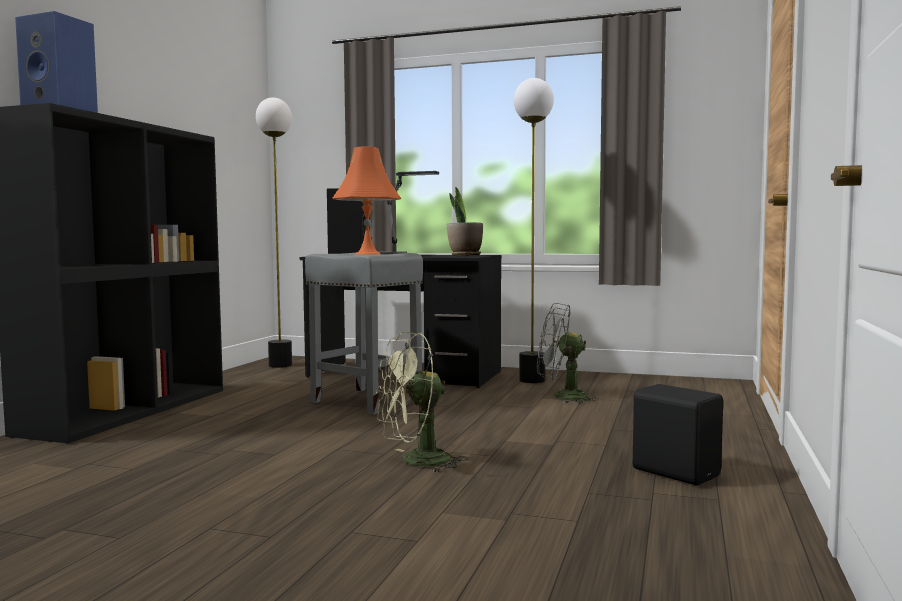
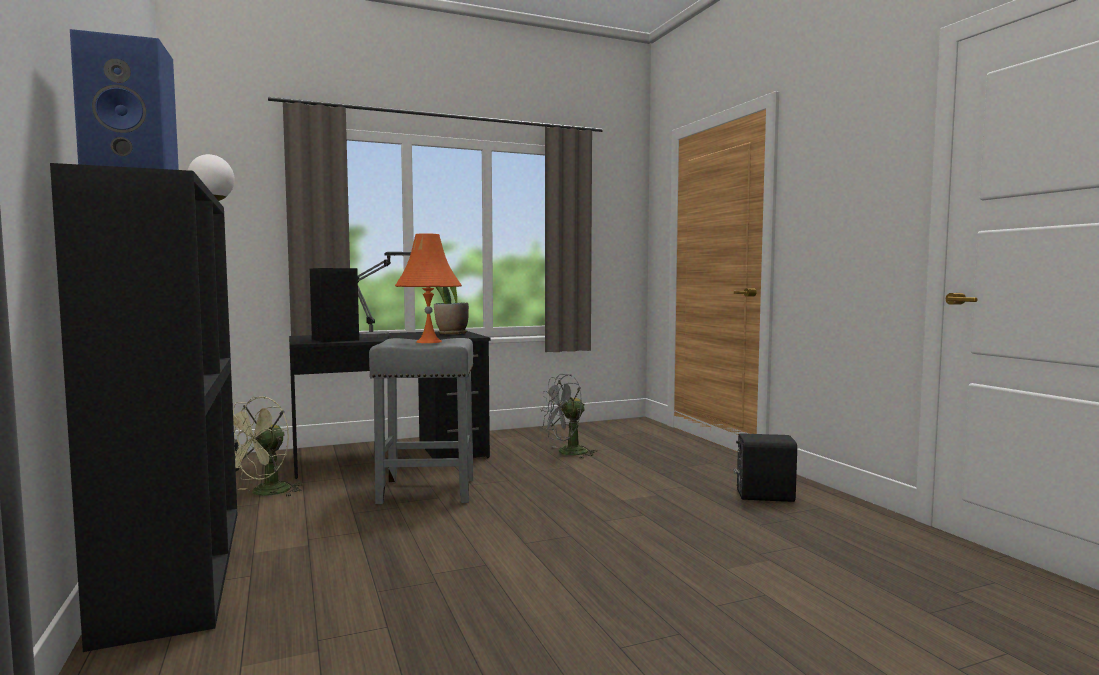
camera: 40 degrees left, 0 degrees up
(416, 462) = (610, 535): green fan -> green fan (265, 493)
(531, 380) = (511, 443): floor lamp -> none

